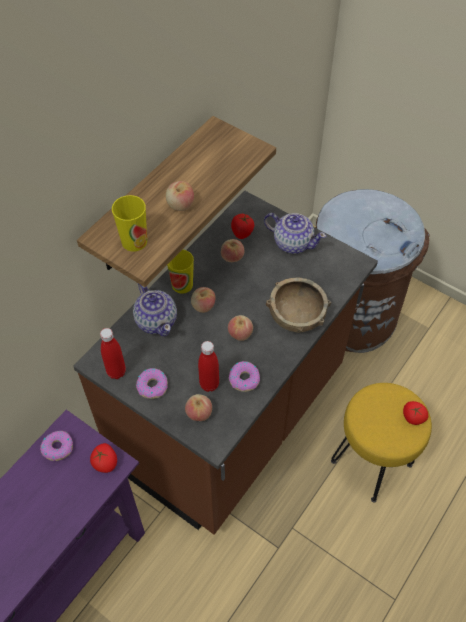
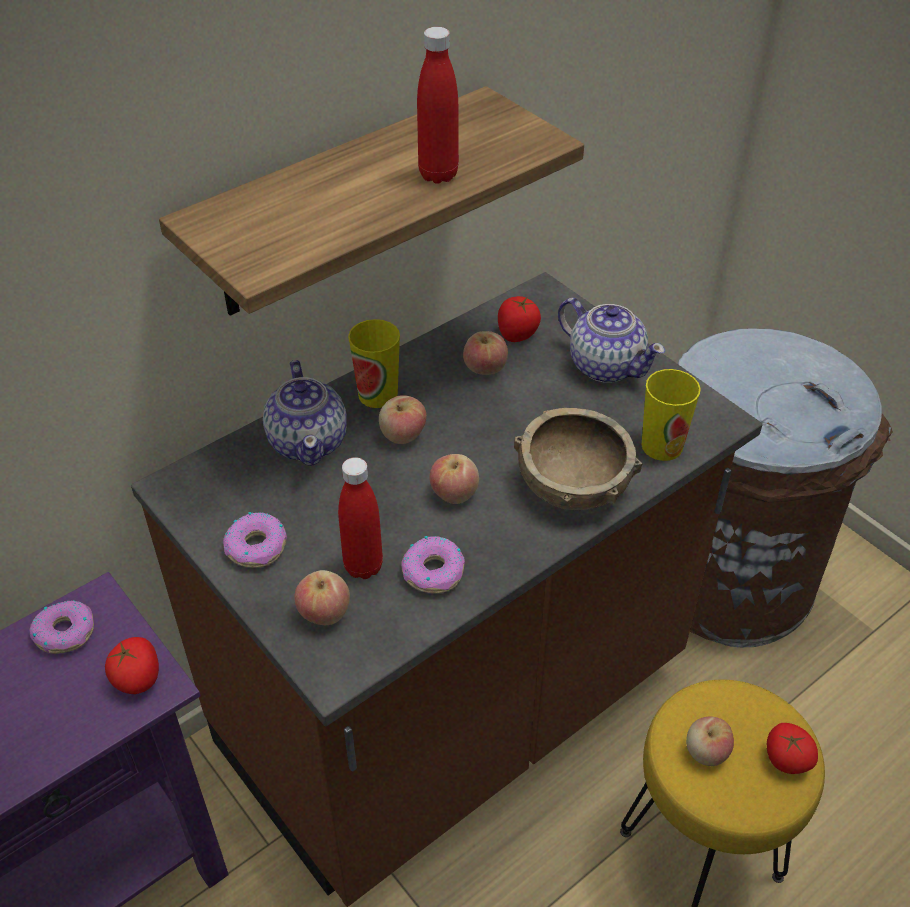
camera: 15 degrees right, 10 degrees down
(116, 372) = (201, 510): red bottle -> red bottle (438, 175)
(134, 241) = (259, 236): cup -> cup (662, 446)
(180, 205) = (369, 198): apple -> apple (706, 752)

